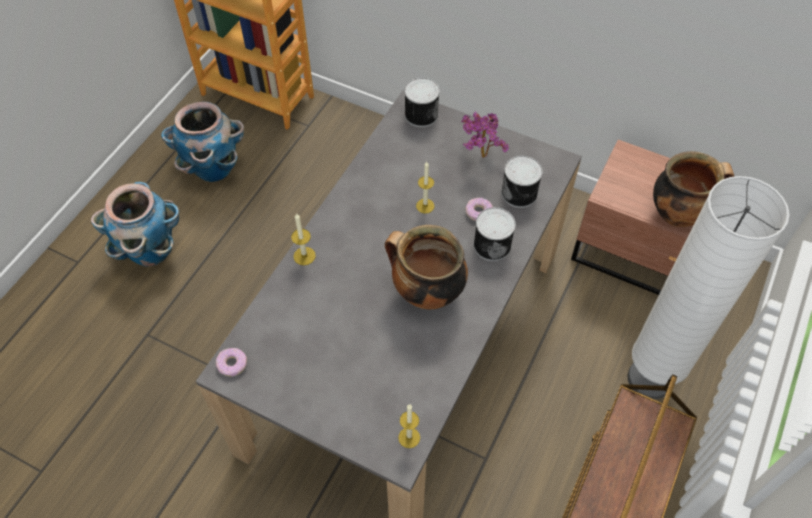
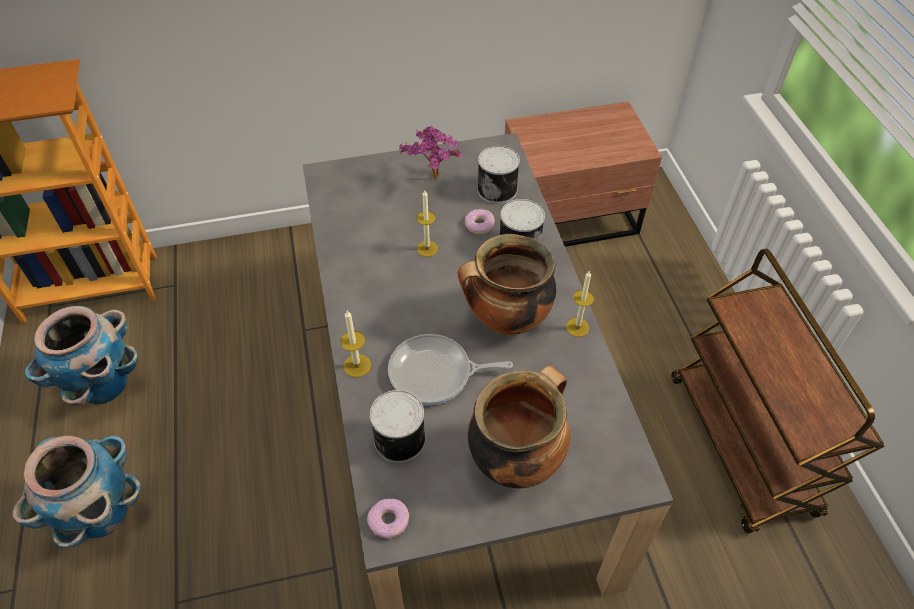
camera: 40 degrees left, 5 degrees down
(345, 295) = (435, 374): none -> frying pan
(409, 437) = (624, 455): candle -> candle (577, 327)
(420, 114) = (341, 175): can -> can (398, 439)
(649, 380) = (666, 306): white floor lamp -> none
(678, 213) = (605, 148): cooking pot -> cooking pot (515, 459)

